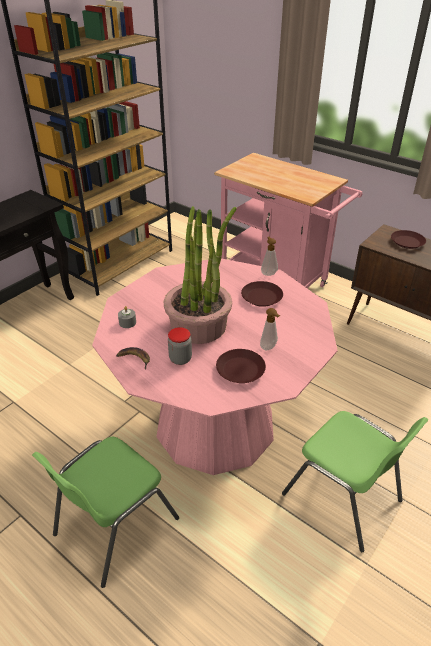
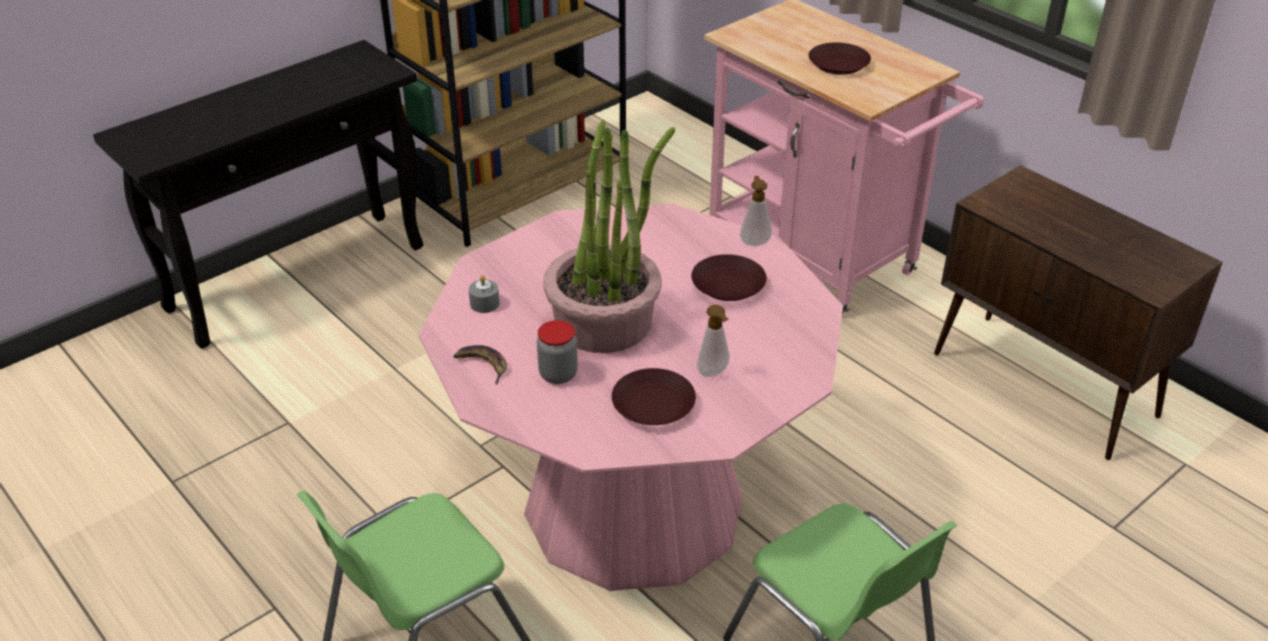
camera: 10 degrees right, 0 degrees up
(407, 242) = (1052, 206): brown plate -> brown plate (838, 64)

